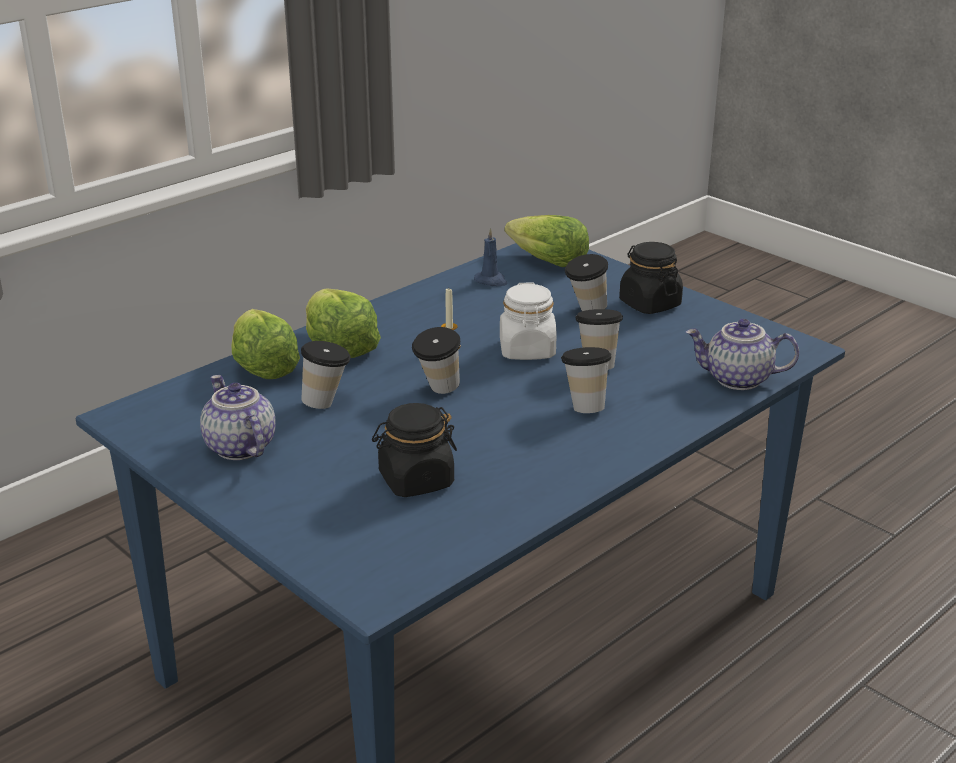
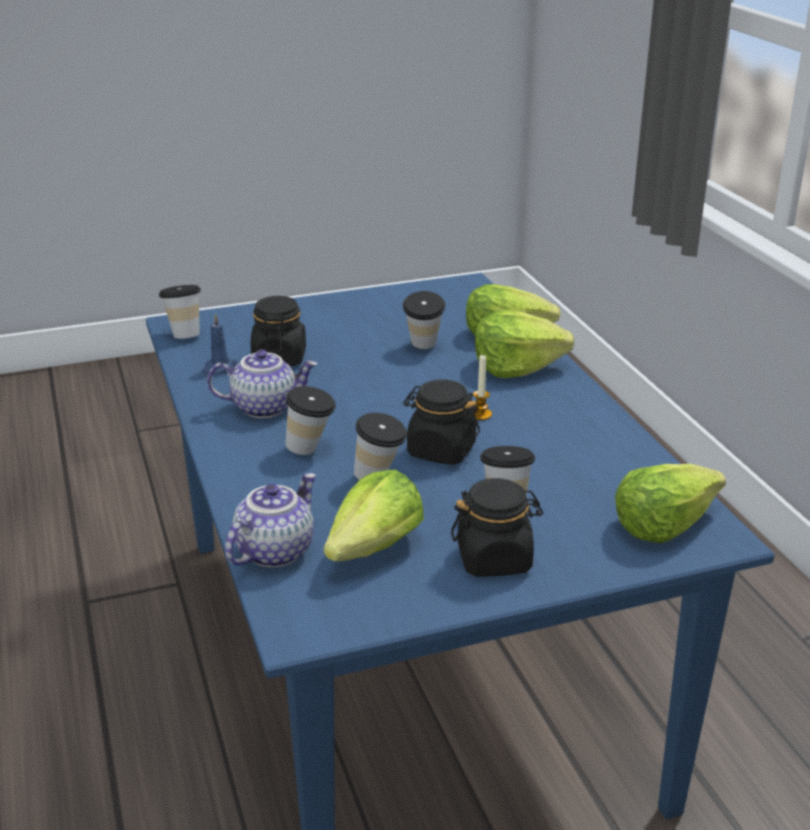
camera: 115 degrees right, 0 degrees up
(238, 447) = (387, 311): teapot -> teapot (265, 407)
(438, 391) = (401, 392): cup -> cup (184, 334)
(491, 281) = (622, 472): blue candle -> blue candle (218, 369)
(527, 350) = (440, 450): white jar -> black jar
(686, 344) = (375, 548): none -> lettuce

